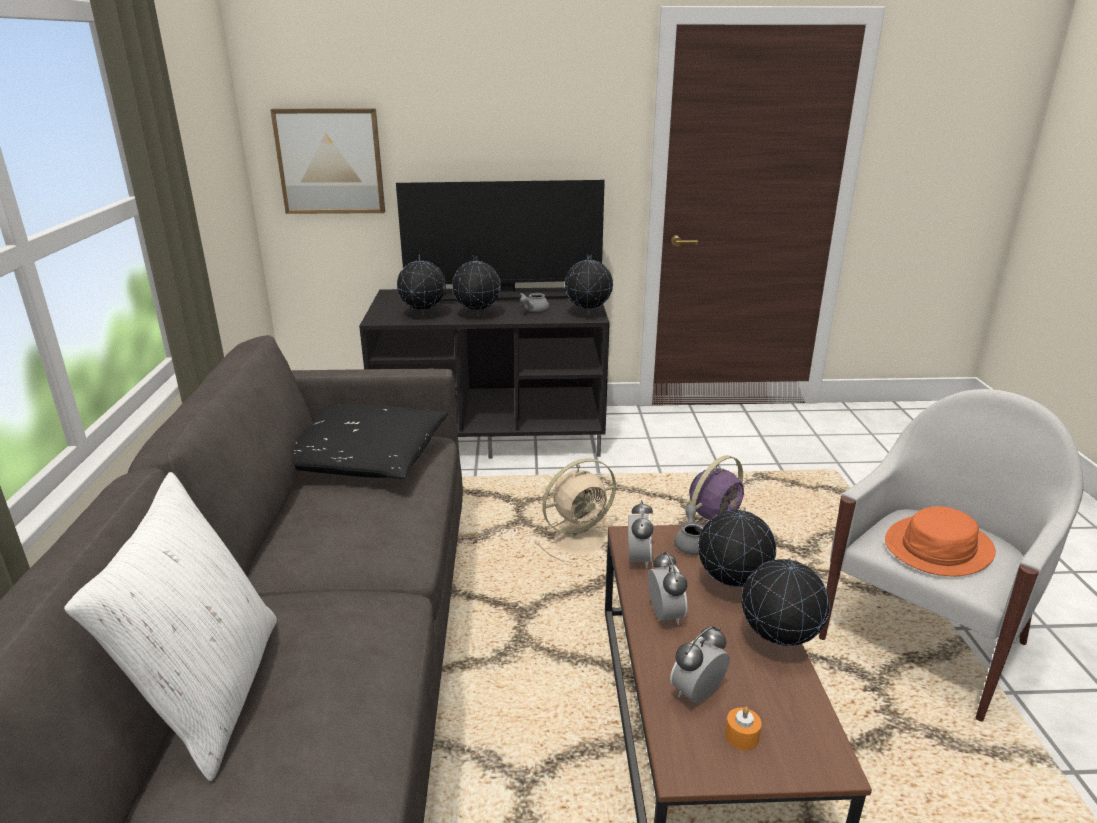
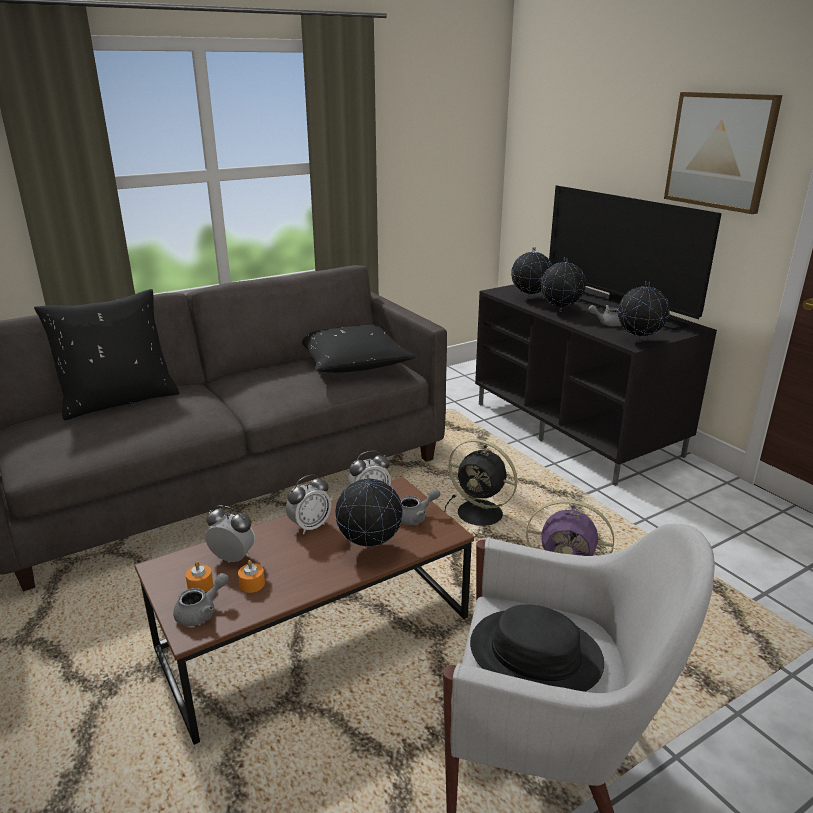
camera: 60 degrees right, 0 degrees up
(211, 692) = (119, 400): white pillow -> black pillow
(330, 161) = (547, 163): picture -> picture (720, 151)
(581, 539) = (482, 514): beige fan -> black fan
(758, 690) = (252, 584): none -> orange candle
(778, 644) = (312, 584): globe -> none
(797, 746) = (201, 612): none -> grey teapot
(938, 547) = (535, 654): orange hat -> black hat

